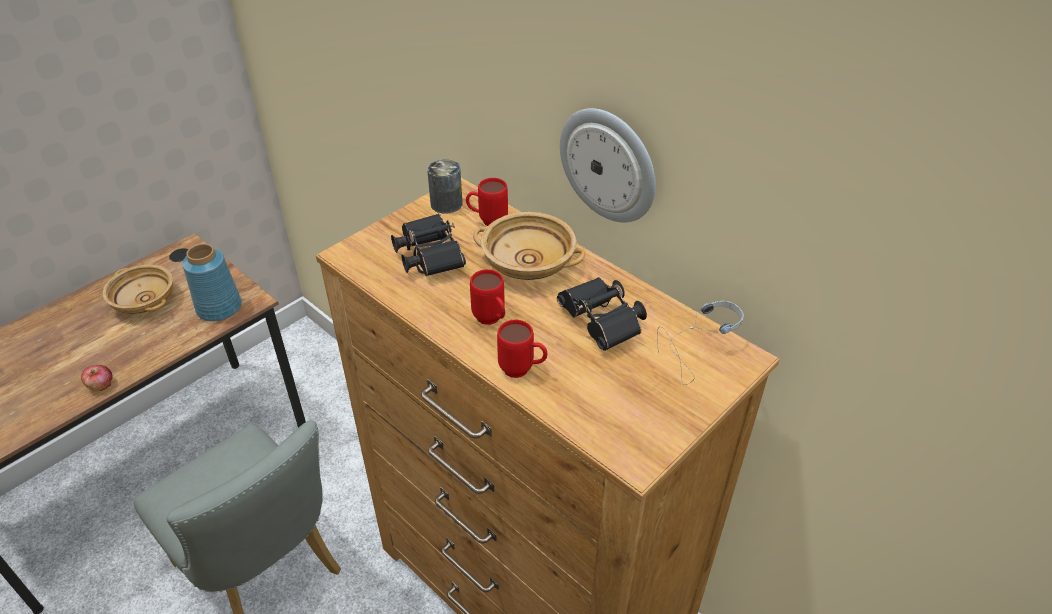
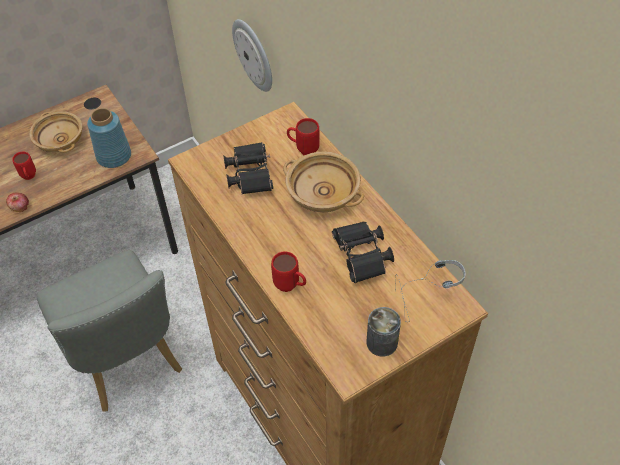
camera: 15 degrees right, 10 degrees up
(446, 204) = (276, 127): can -> can (382, 342)
(491, 321) = (280, 240): red mug -> red mug (29, 178)
(609, 165) = (390, 133): wall clock -> wall clock (254, 54)

